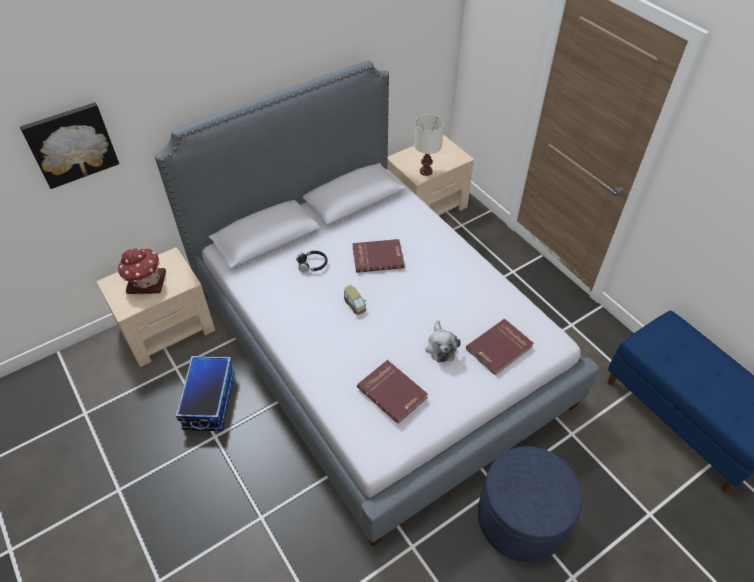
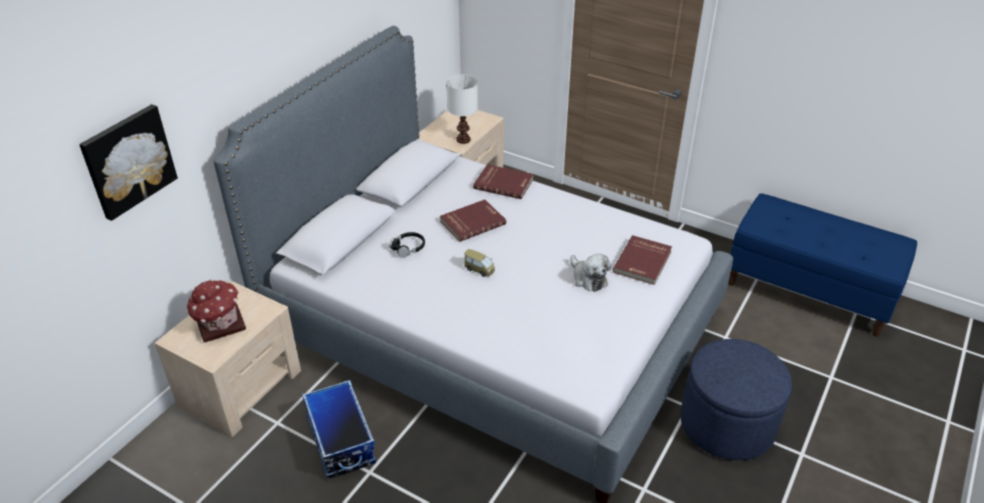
camera: 25 degrees left, 10 degrees down
(393, 392) = (571, 329): red book -> red book (504, 183)

